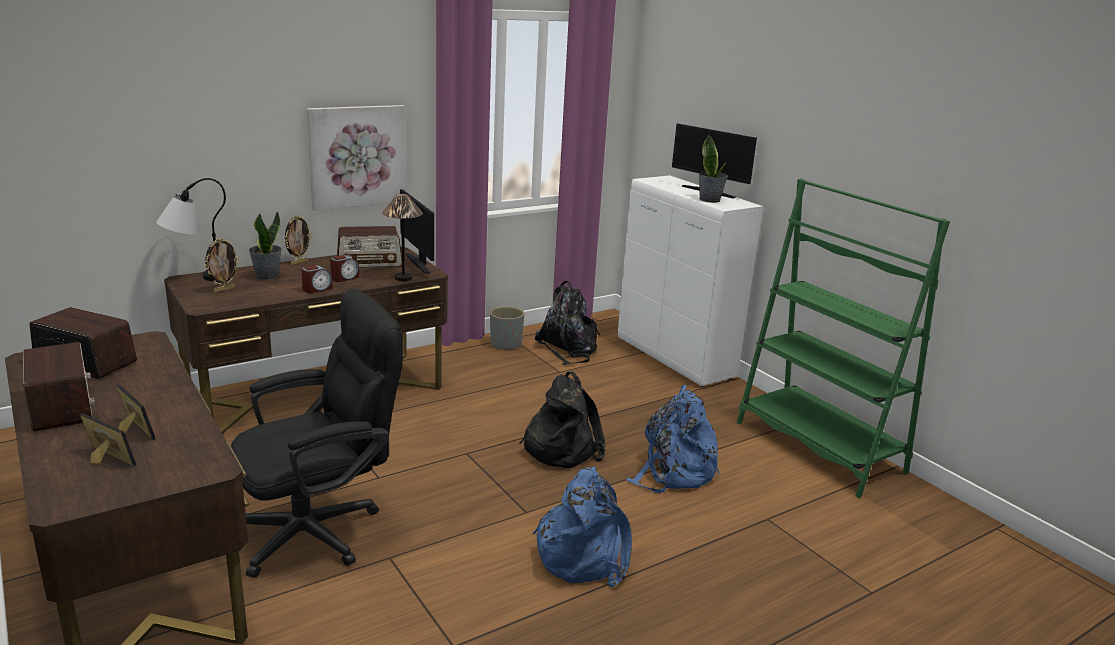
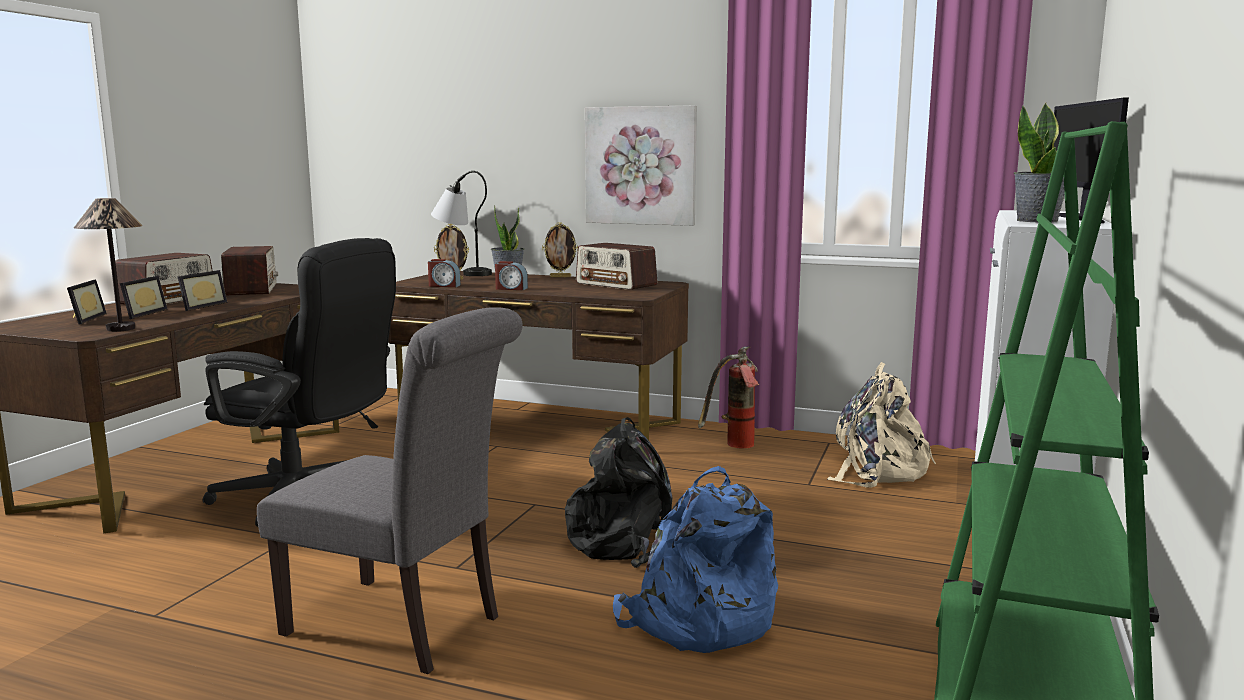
camera: 55 degrees right, 10 degrees down
(144, 400) = (200, 306): none -> picture frame
(344, 278) = (557, 287): alarm clock -> alarm clock (444, 286)
(403, 278) = (602, 295): table lamp -> table lamp (120, 329)
(419, 263) = (656, 291): monitor -> none
(474, 361) = (734, 446): none -> fire extinguisher
(506, 344) = (807, 445): grey planter -> none
(568, 349) = (877, 471): black backpack -> beige backpack
(584, 555) = (403, 627): blue backpack -> grey chair

